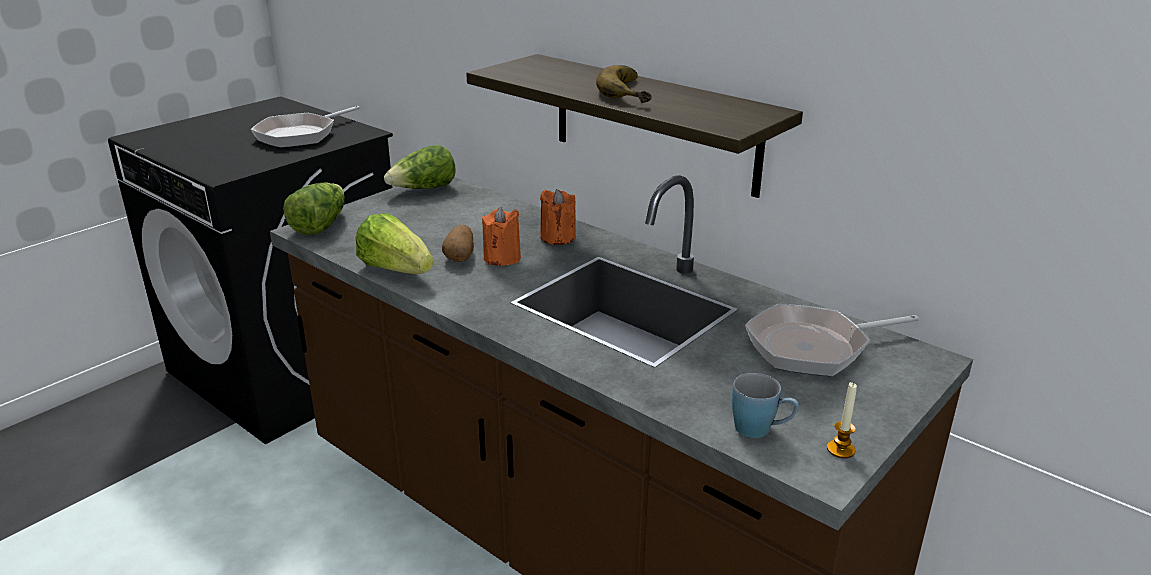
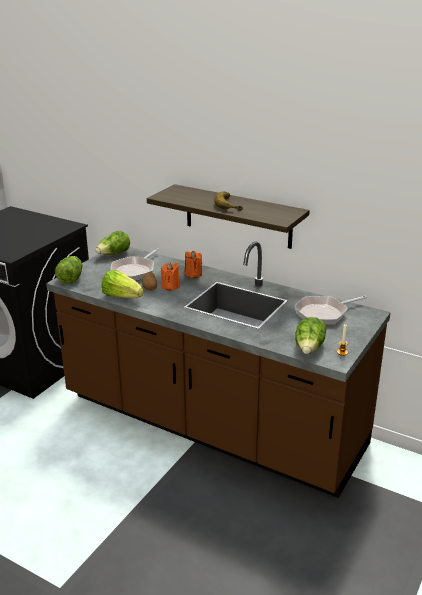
camera: 10 degrees left, 0 degrees up
(301, 135) = (38, 229): frying pan -> frying pan (135, 271)
(761, 430) = (309, 348): blue mug -> lettuce

